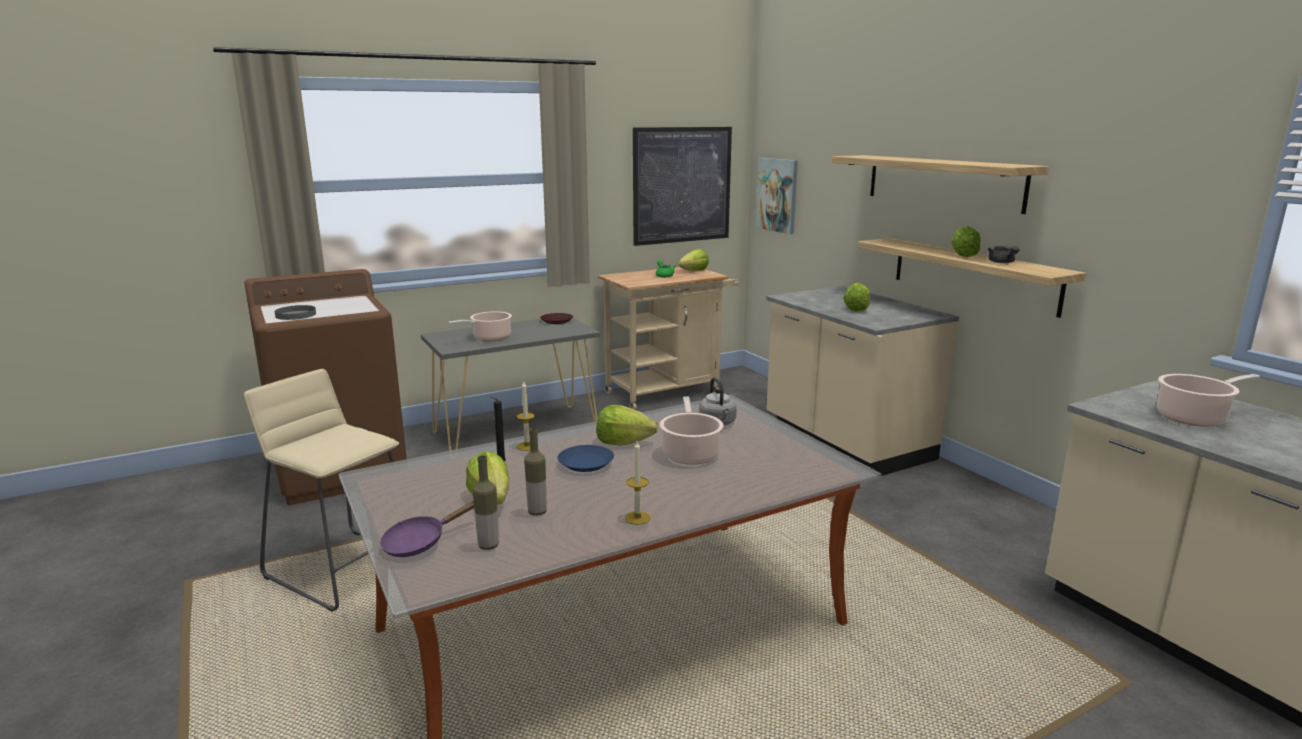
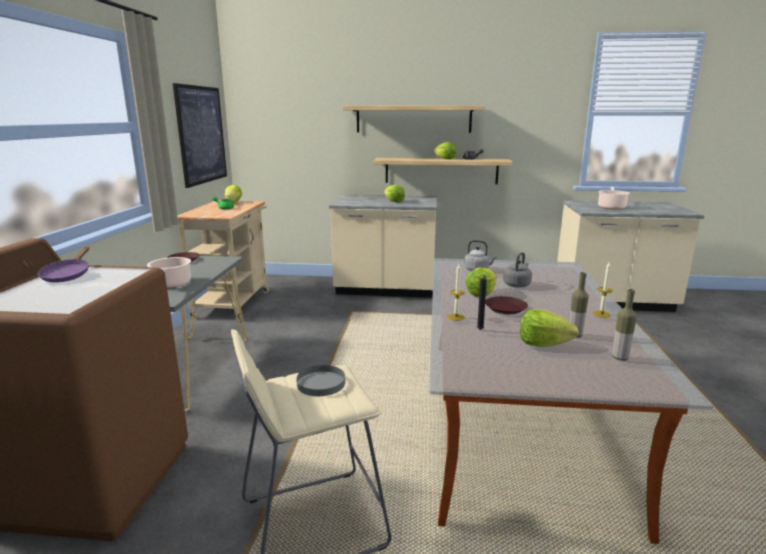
camera: 55 degrees left, 0 degrees up
(295, 315) = (70, 298): grey plate -> grey plate (321, 383)
(420, 542) = (603, 378): purple frying pan -> purple frying pan (68, 275)
(586, 463) = (505, 308): blue plate -> brown plate
(690, 453) = (517, 284): cooking pot -> grey kettle
(777, 195) = (263, 139): picture -> none

